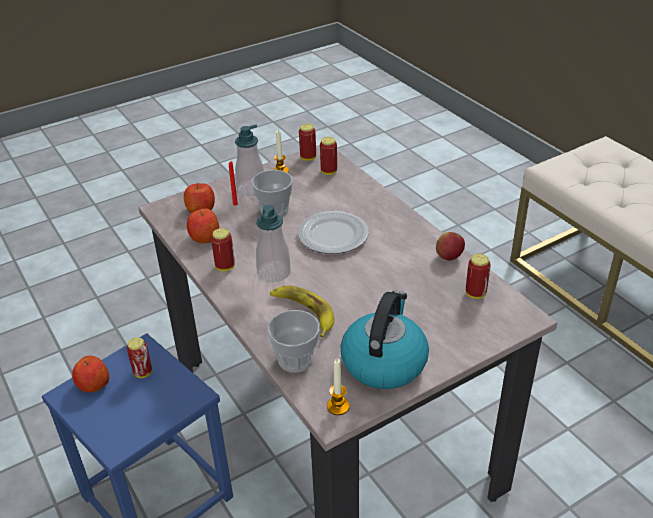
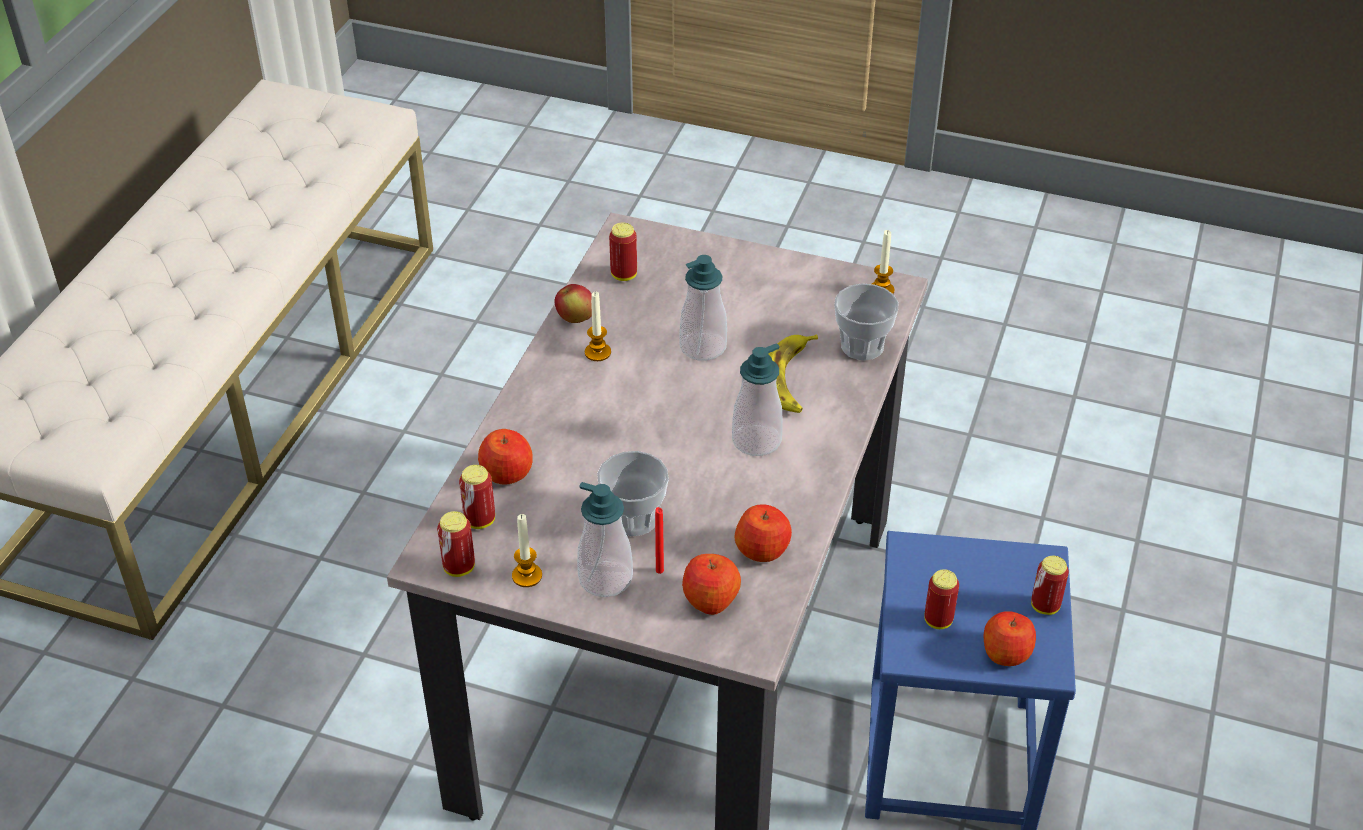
camera: 130 degrees left, 5 degrees up
(225, 267) = (793, 489): can -> can (1045, 606)
(333, 235) = (631, 431): plate -> none
(350, 189) = (507, 473): none -> apple
(371, 292) = (703, 347): none -> soap dispenser
(384, 362) = (794, 290): kettle -> none
(409, 252) = (597, 352): none -> candle

